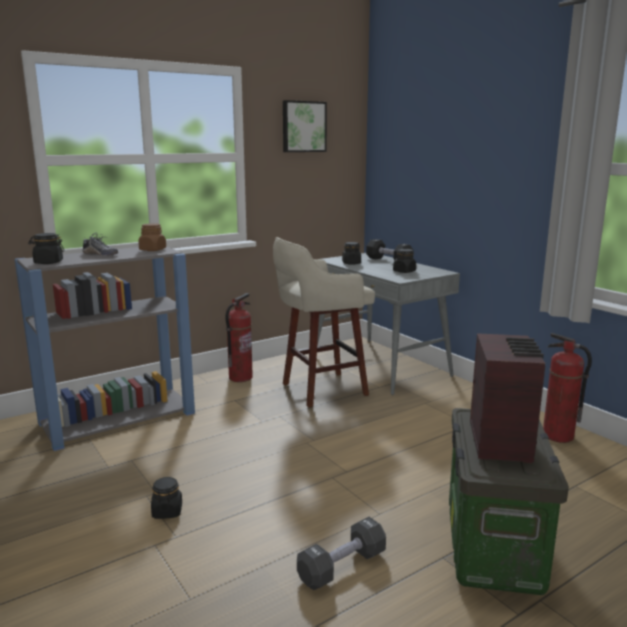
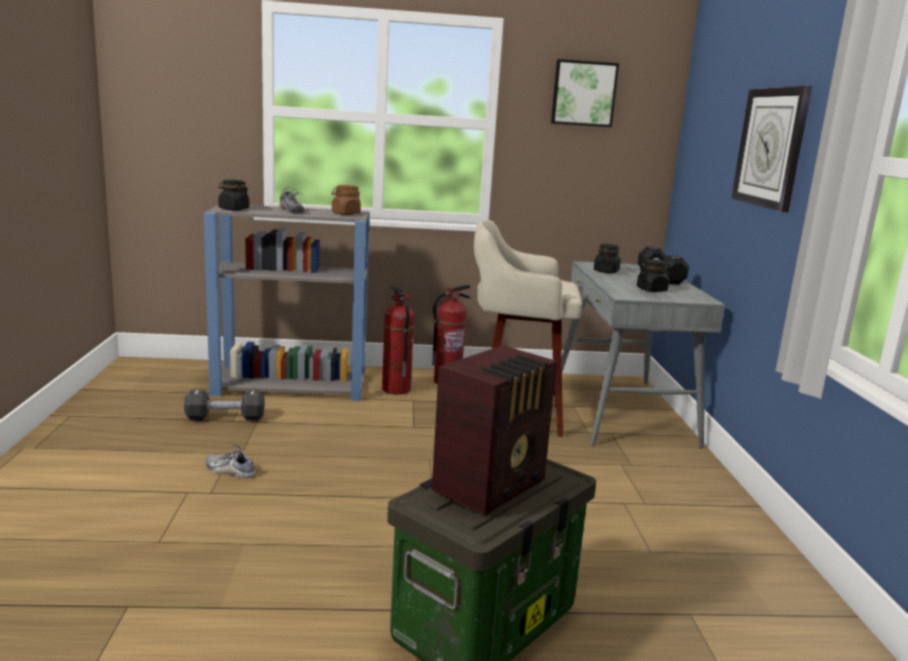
camera: 30 degrees right, 0 degrees up
(167, 511) = (230, 471): black jar -> shoe
(342, 566) = (309, 574): black dumbbell -> black dumbbell (225, 417)
(484, 160) = (771, 147): none -> wall clock
(558, 436) = (753, 555): fire extinguisher -> fire extinguisher (396, 389)

